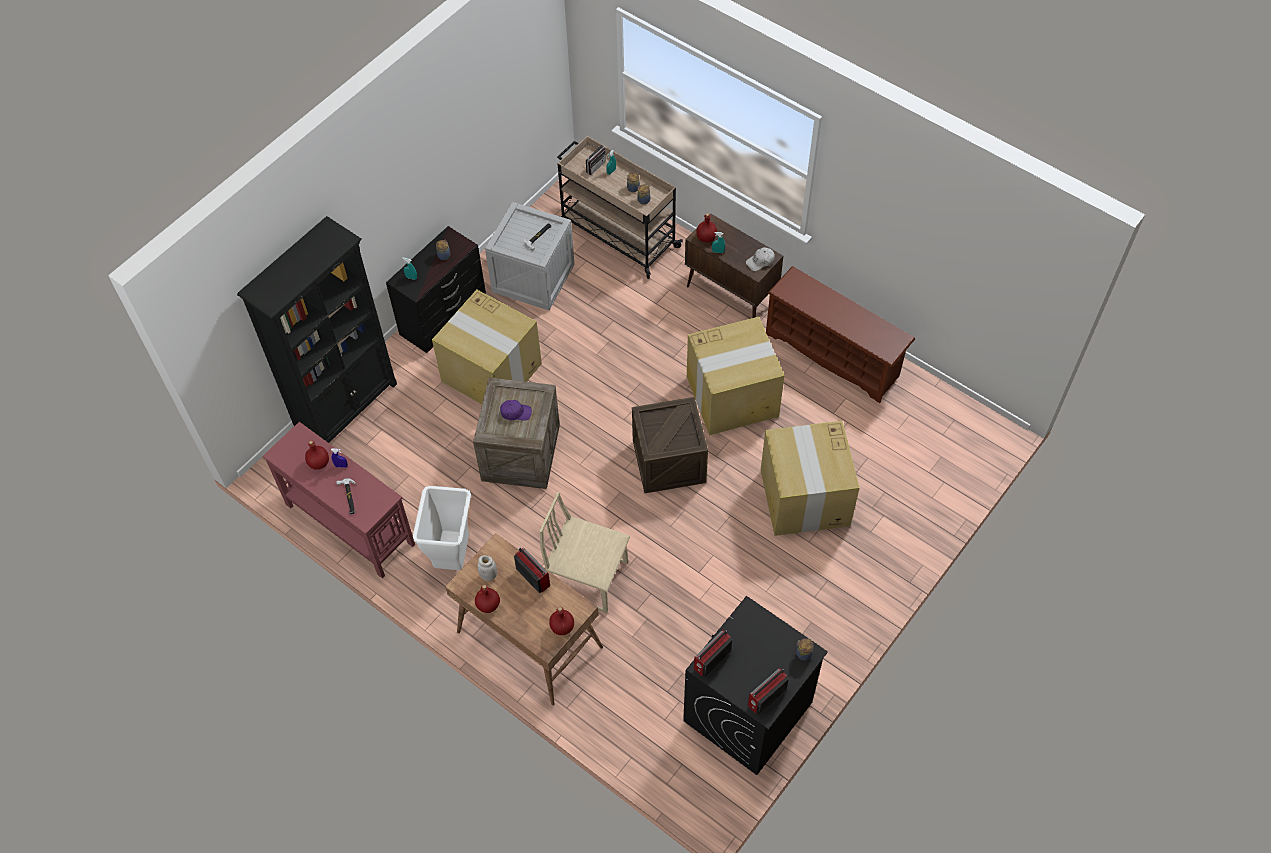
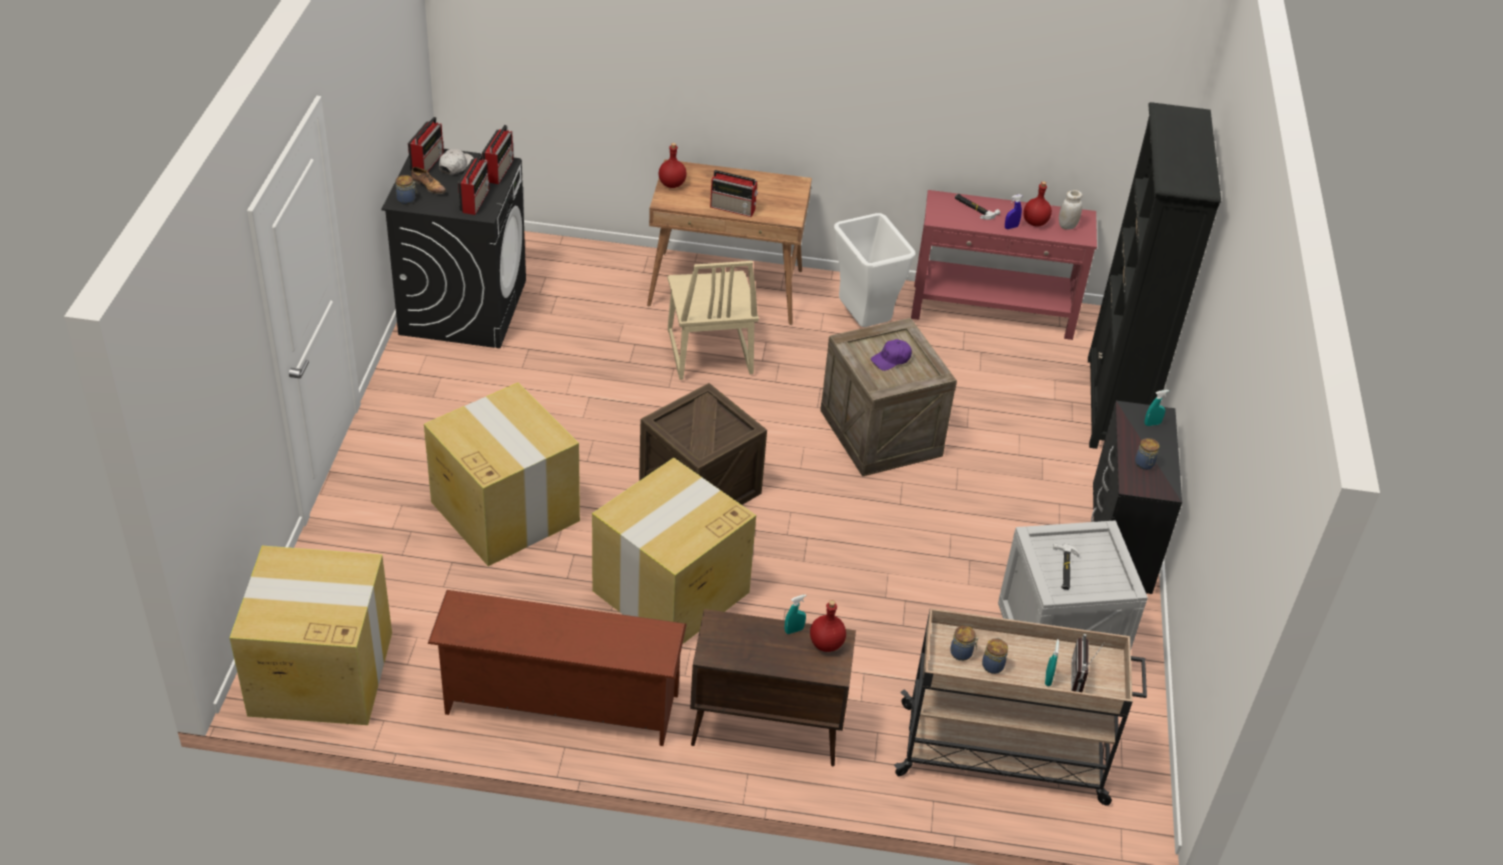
camera: 145 degrees right, 15 degrees down
(488, 575) = (777, 196): white jar -> white jar (1067, 226)
(488, 605) = (756, 177): red bottle -> none
(492, 373) = (994, 501): cardboard box -> cardboard box (319, 673)
(587, 577) = (708, 353): beige chair -> beige chair turned 90 degrees clockwise
(748, 629) = (475, 200): none -> radio
(760, 261) = (721, 640): white cap -> white cap (456, 166)
(778, 663) = (428, 186): none -> shoe

